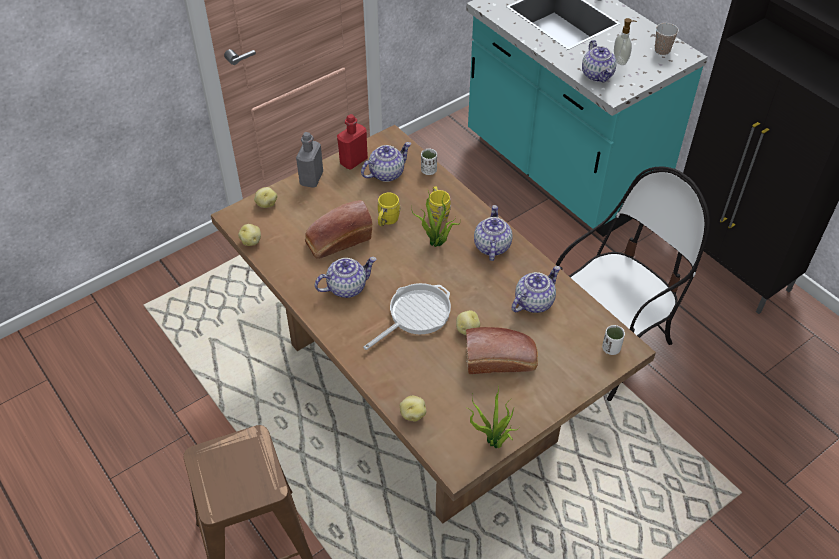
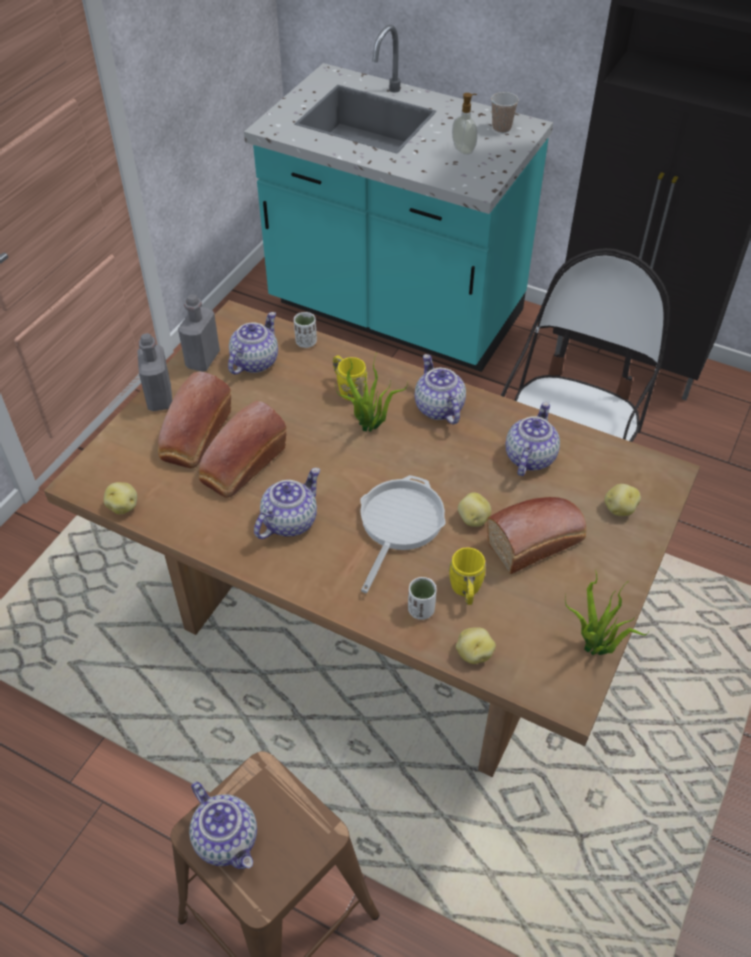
camera: 25 degrees left, 0 degrees up
(266, 204) = (116, 450): potato -> potato (619, 509)
(319, 212) = (195, 437): none -> bread
(353, 161) = (203, 359): red bottle -> grey bottle
(387, 221) = (291, 420): yellow mug -> yellow mug (466, 591)
(598, 75) = (449, 172): teapot -> teapot (227, 839)
(611, 348) = (650, 480): white cup -> white cup (421, 610)

